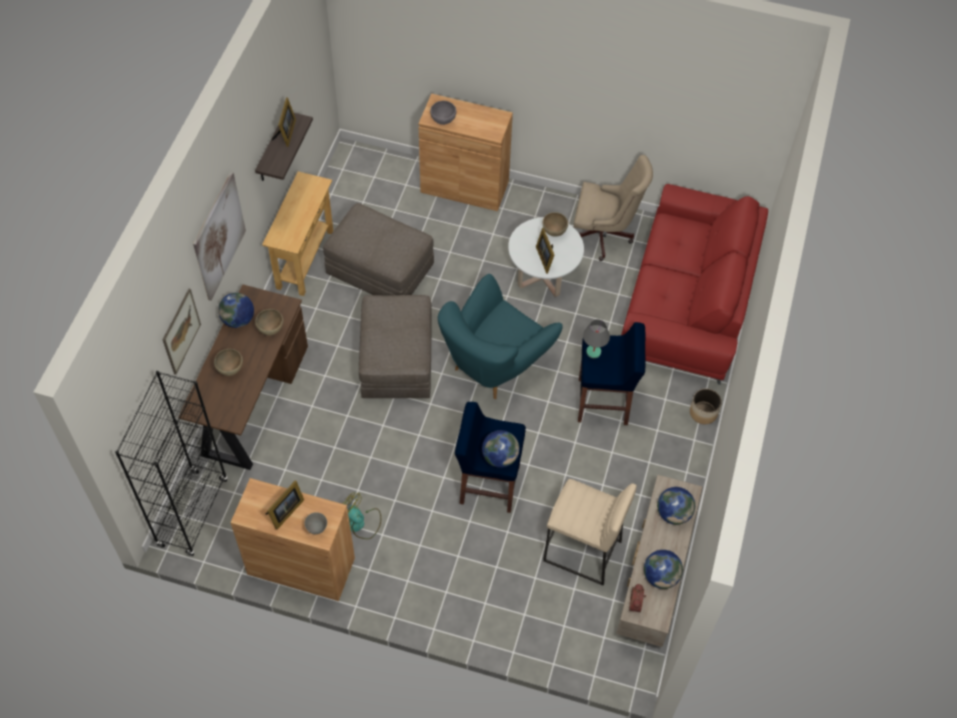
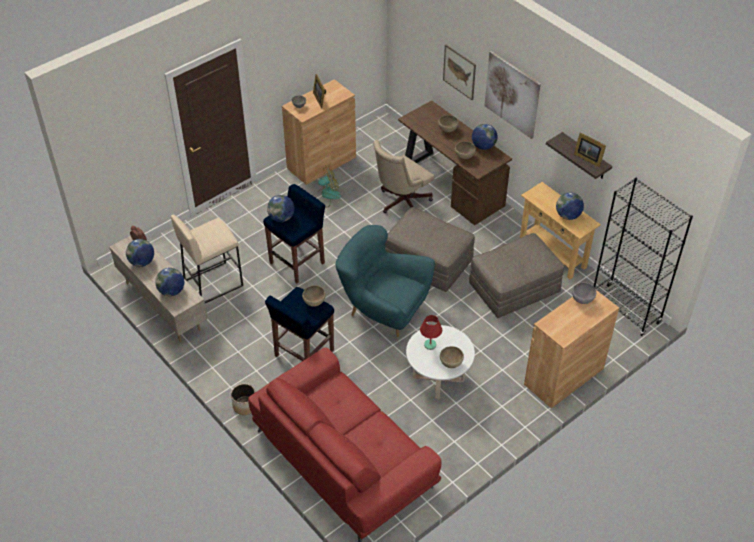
camera: 125 degrees right, 10 degrees down
(193, 512) = (394, 135): black bookcase -> black bookcase (625, 310)
(303, 201) = (568, 215): none -> globe
(494, 365) = (383, 310): turquoise armchair -> turquoise armchair turned 45 degrees counterclockwise
(545, 258) = (429, 345): picture frame -> red table lamp
(593, 352) = (314, 303): grey table lamp -> brown bowl
(604, 236) = (449, 441): beige office chair -> beige office chair (401, 203)

